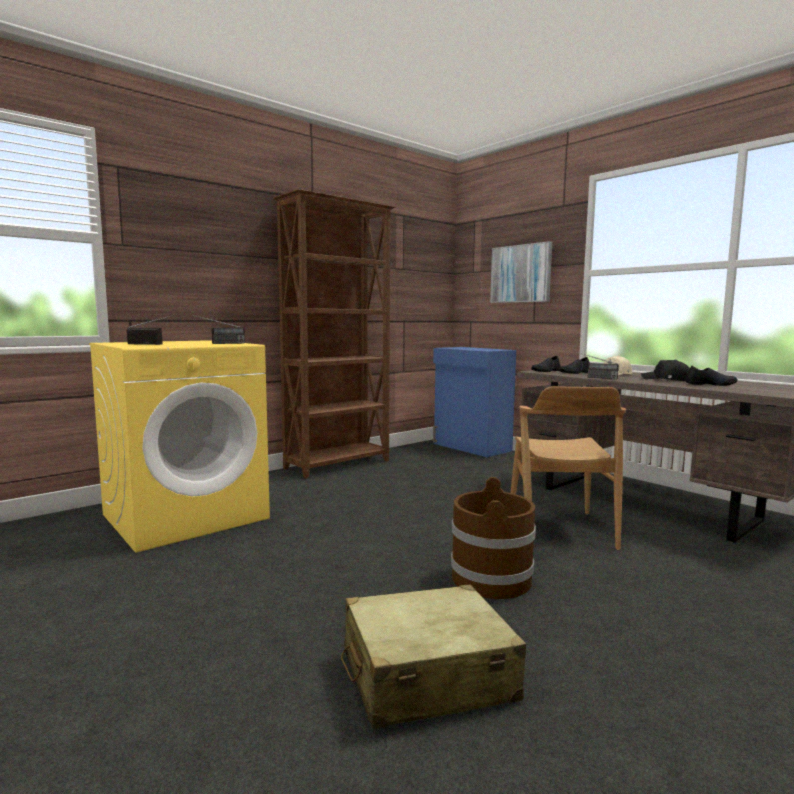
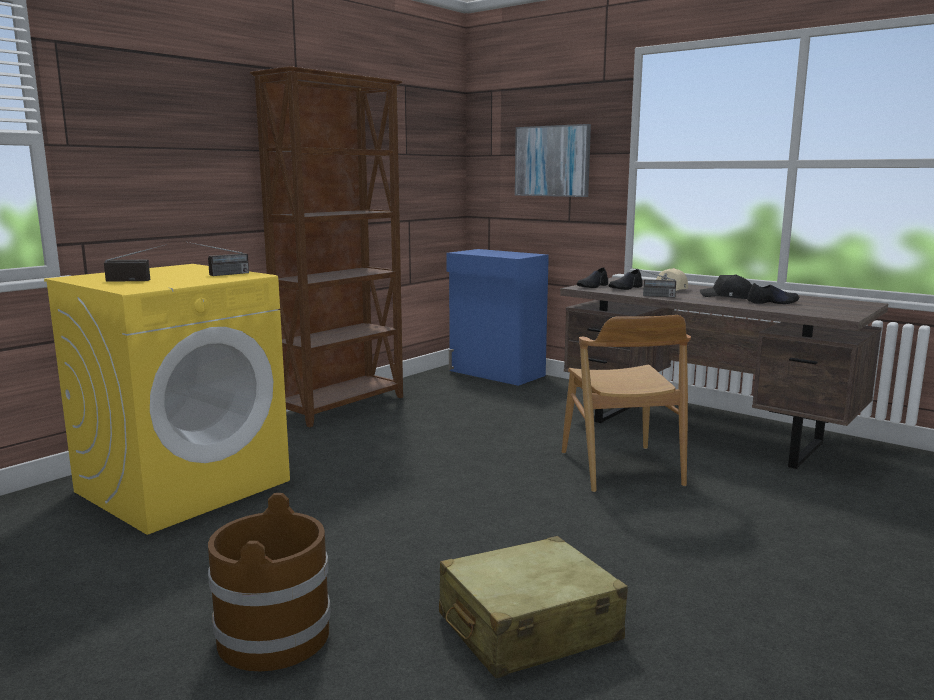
camera: 10 degrees left, 5 degrees up
(491, 578) = (562, 527): brown bucket -> brown bucket (273, 635)

